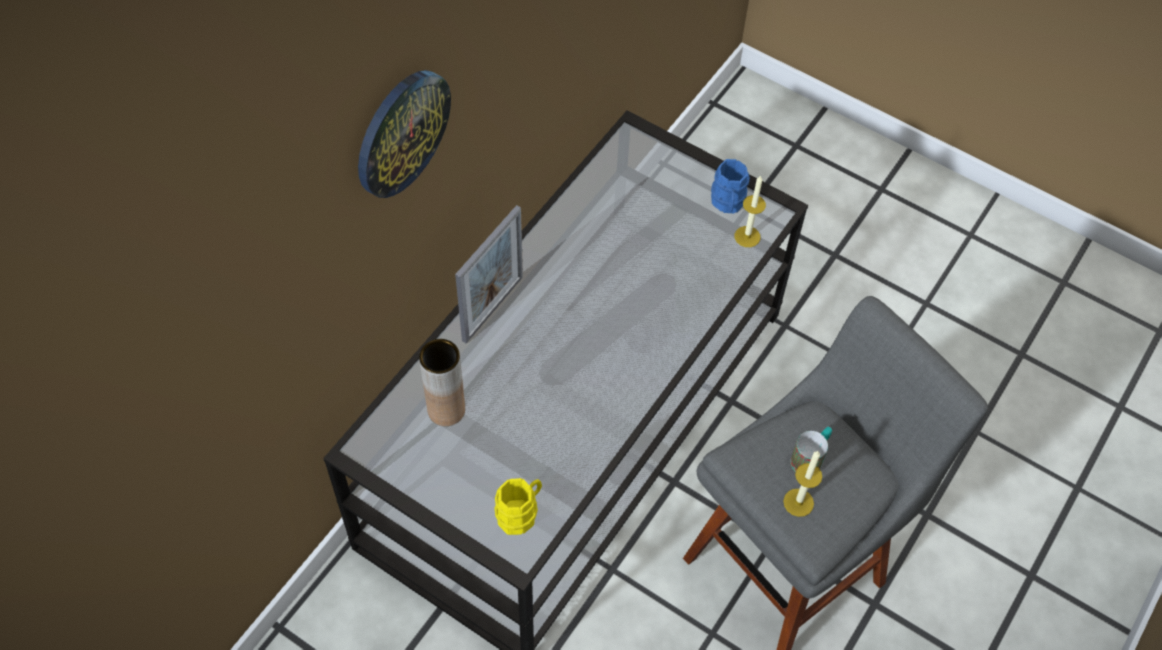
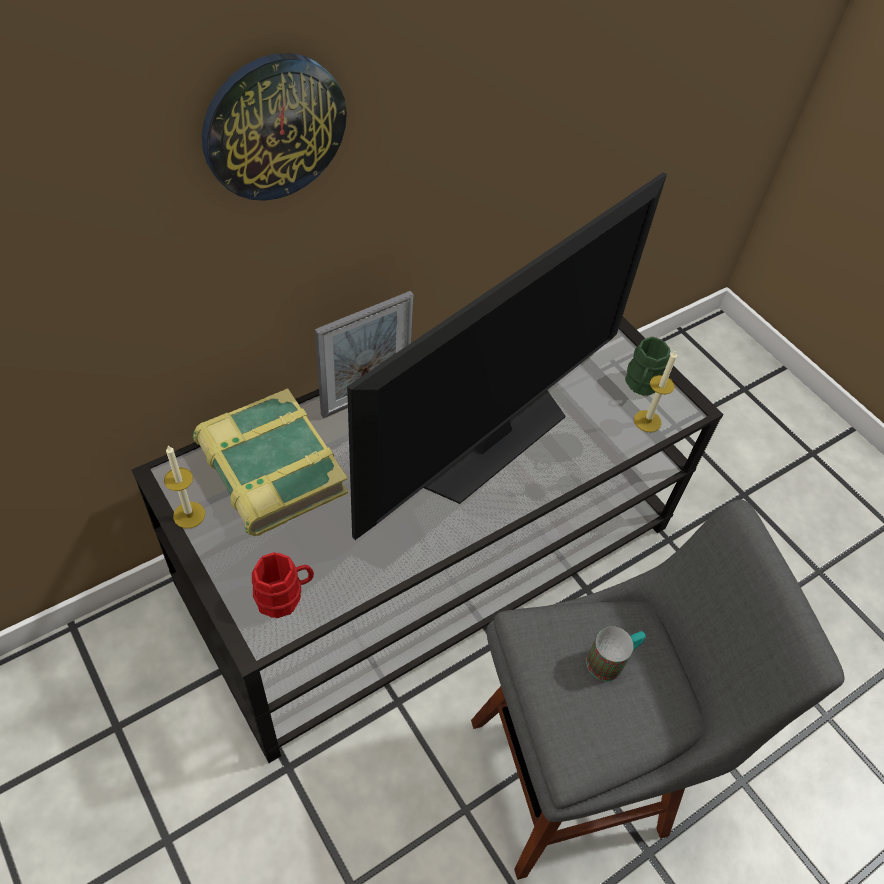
camera: 20 degrees right, 5 degrees down
(446, 410) = (270, 470): brown vase -> book
(520, 512) = (285, 596): yellow mug -> red mug
(621, 305) = (490, 438): none -> television
(727, 204) = (641, 385): blue mug -> green mug
(798, 502) = (576, 704): candle -> candle (189, 515)

